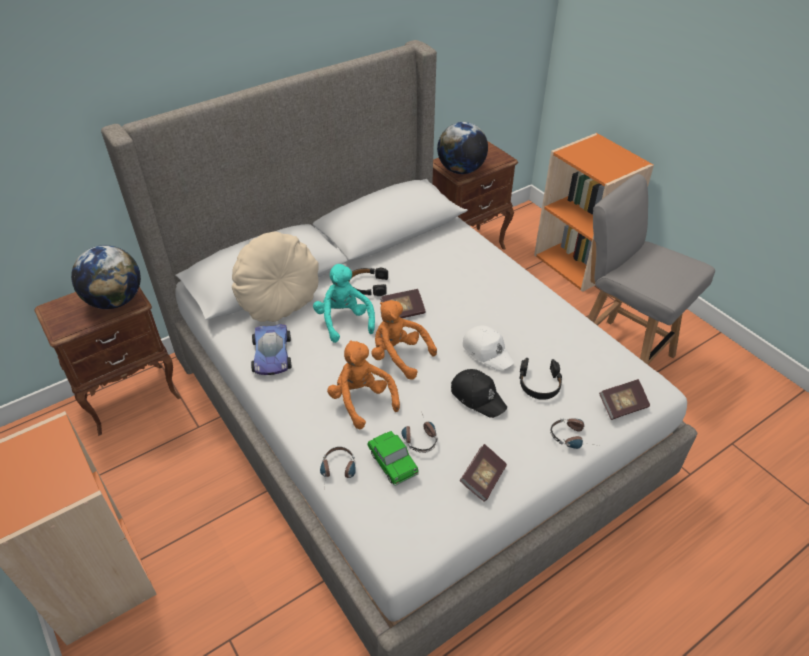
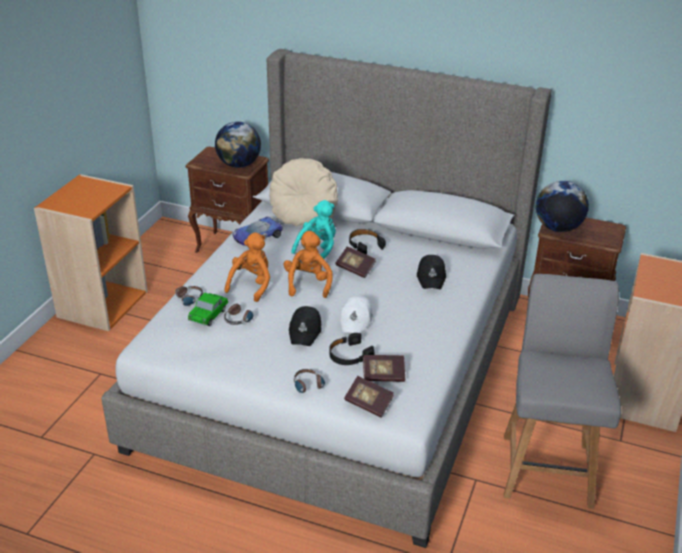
camera: 55 degrees right, 10 degrees down
(460, 272) = (431, 277): none -> black cap
(483, 479) = (231, 358): book -> book (383, 375)

